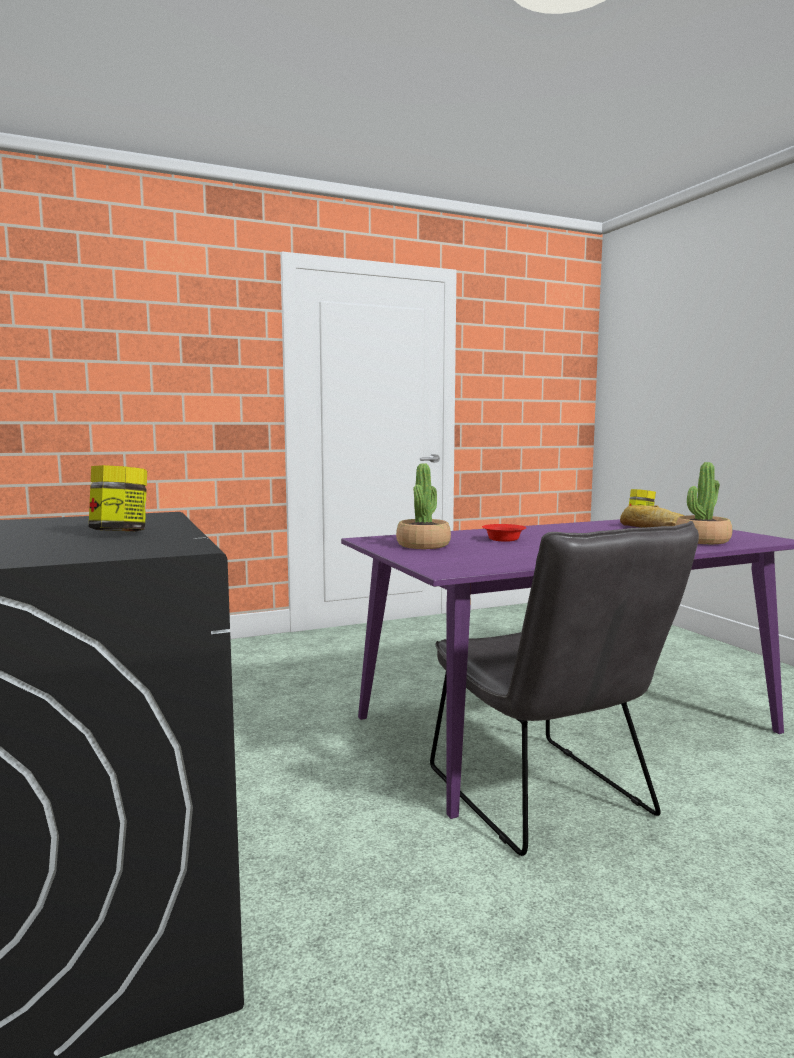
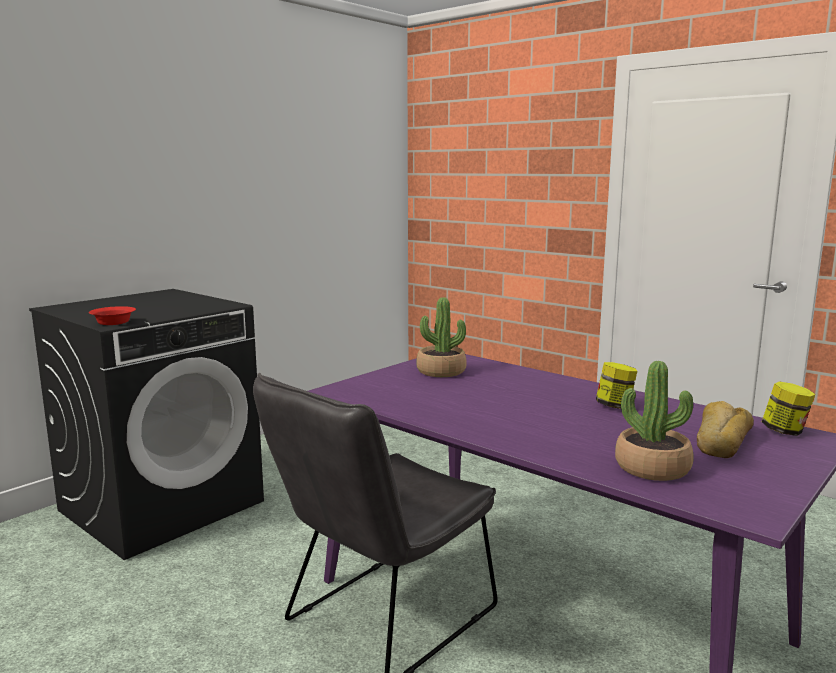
camera: 65 degrees right, 5 degrees up
(120, 533) = (156, 312): jar -> jar (614, 406)
(504, 539) = (512, 389): red bowl -> red bowl (114, 323)

